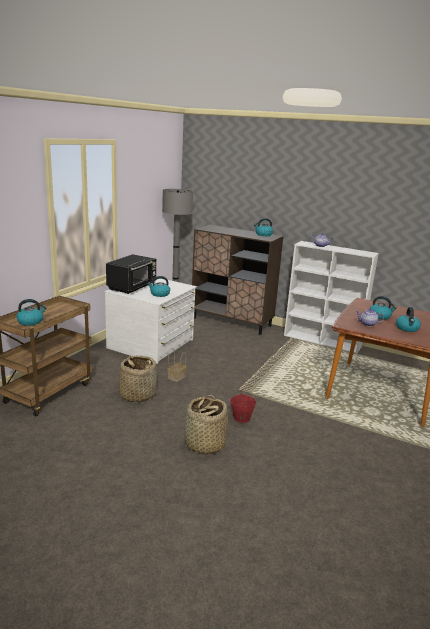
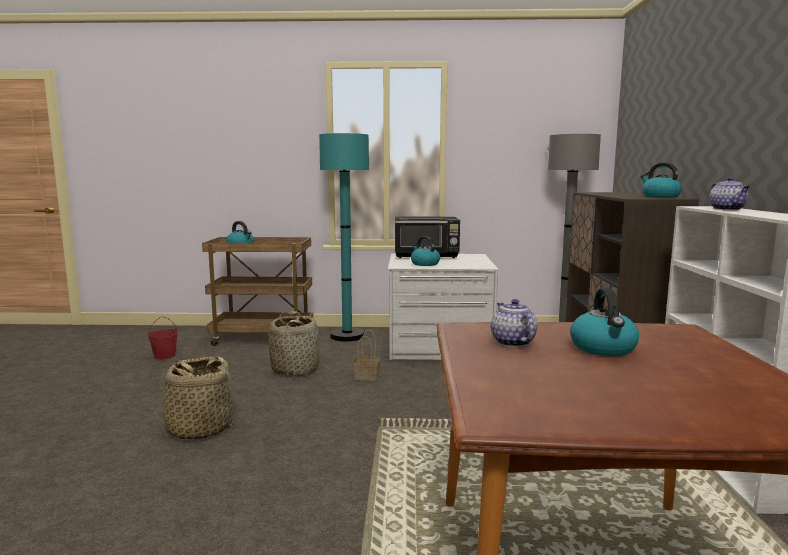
camera: 65 degrees right, 10 degrees down
(91, 363) = (347, 336): none -> turquoise floor lamp
(241, 418) = (291, 438): red bucket -> red bucket (165, 356)
(407, 328) = (572, 378): kettle -> none

